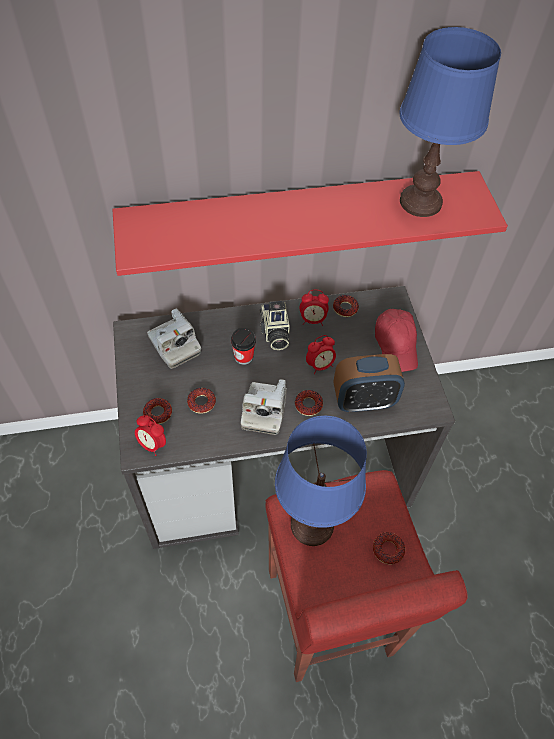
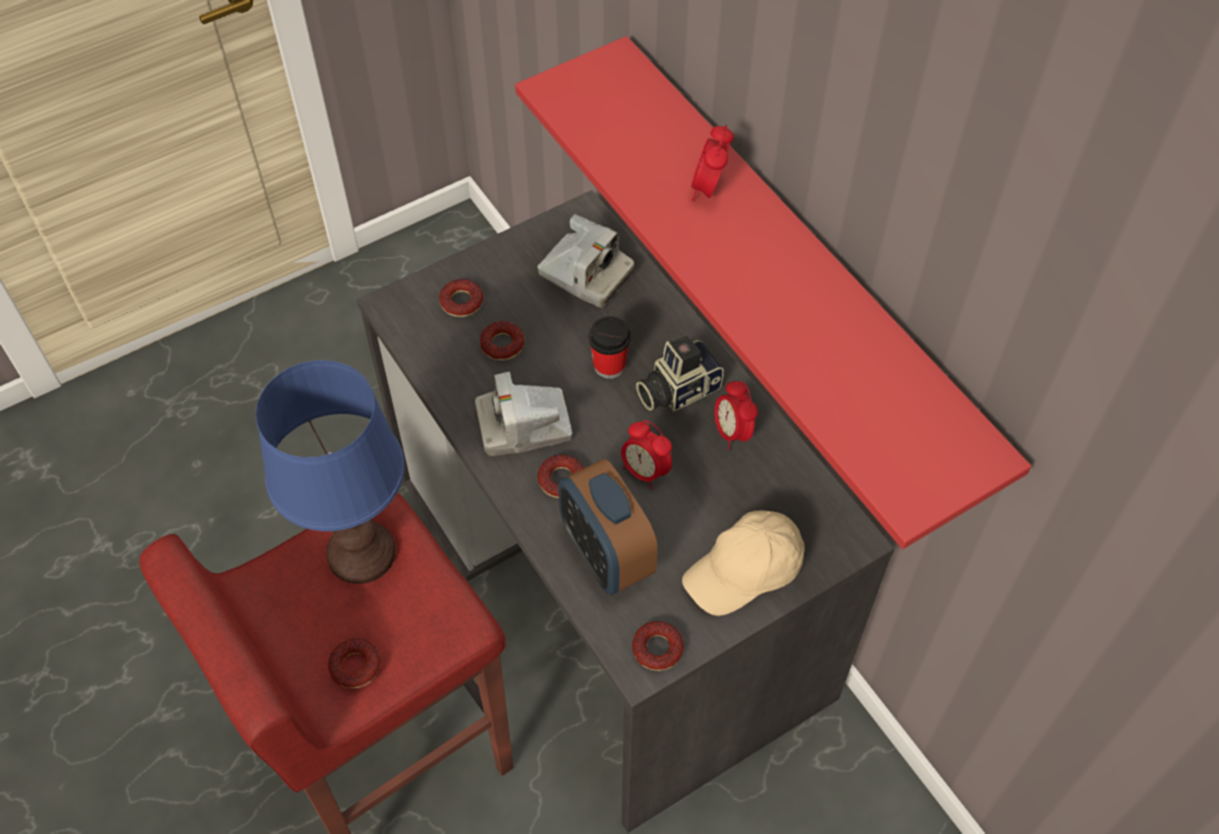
camera: 70 degrees right, 0 degrees up
(152, 444) = (409, 316): alarm clock -> alarm clock (709, 189)
(174, 345) = (585, 275): camera -> camera turned 90 degrees counterclockwise
(345, 308) = (784, 471): donut -> donut (657, 649)
(396, 346) = (745, 571): red cap -> beige cap
(421, 202) = (880, 394): blue table lamp -> none

